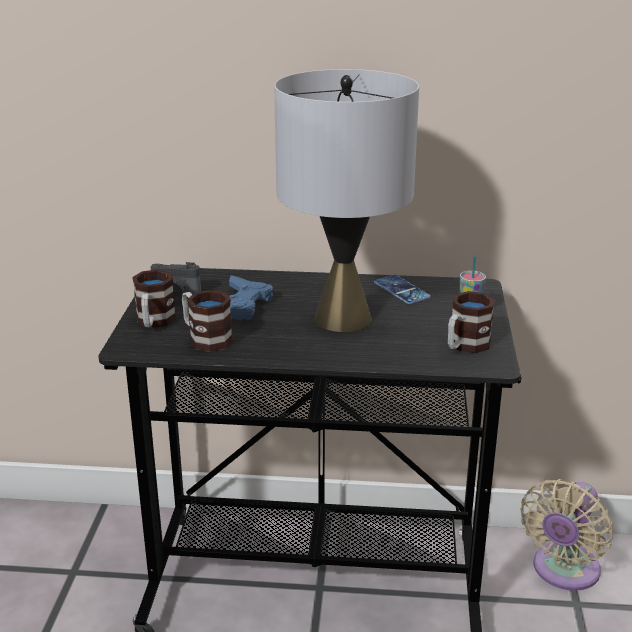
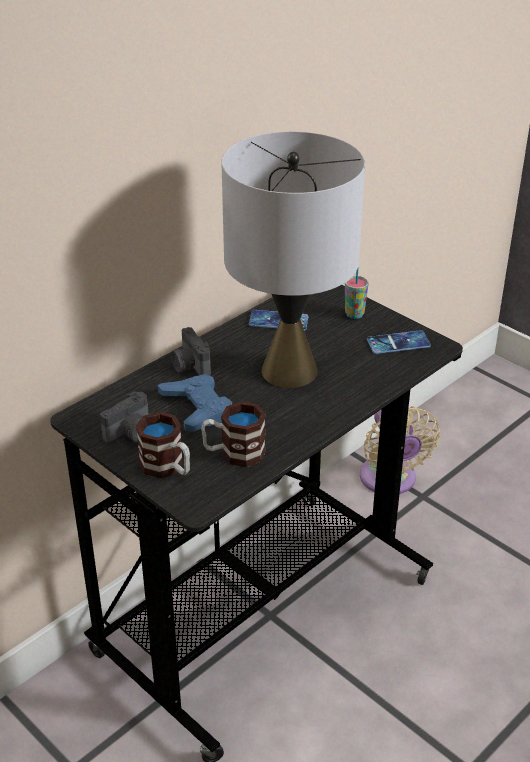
camera: 50 degrees left, 10 degrees up
(285, 283) = (189, 366): none -> camera
(464, 346) = (398, 343): mug -> phone

